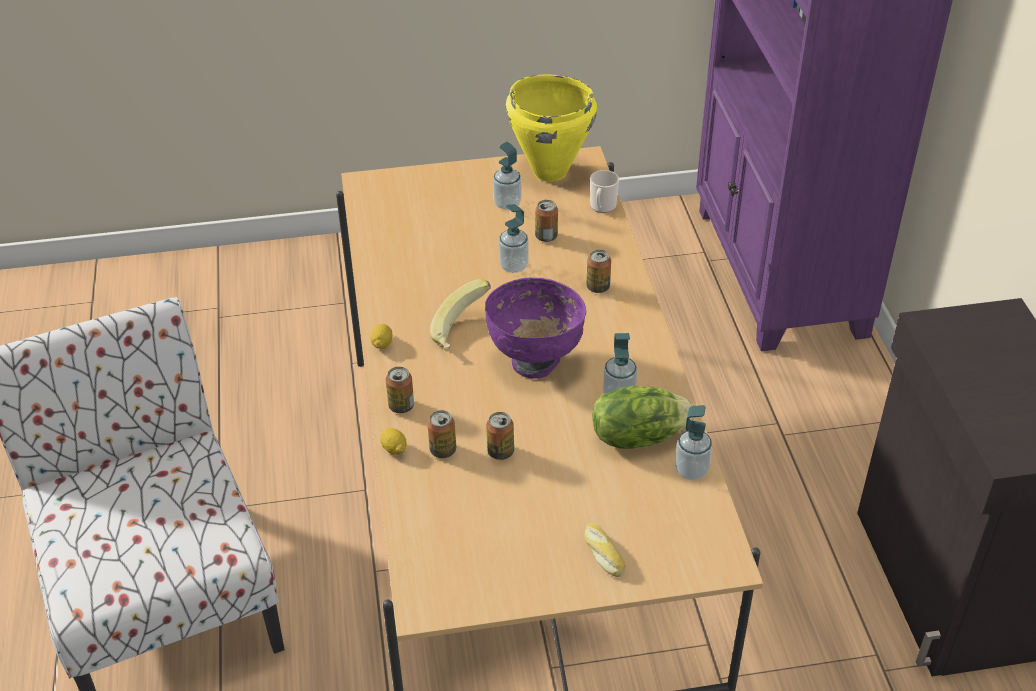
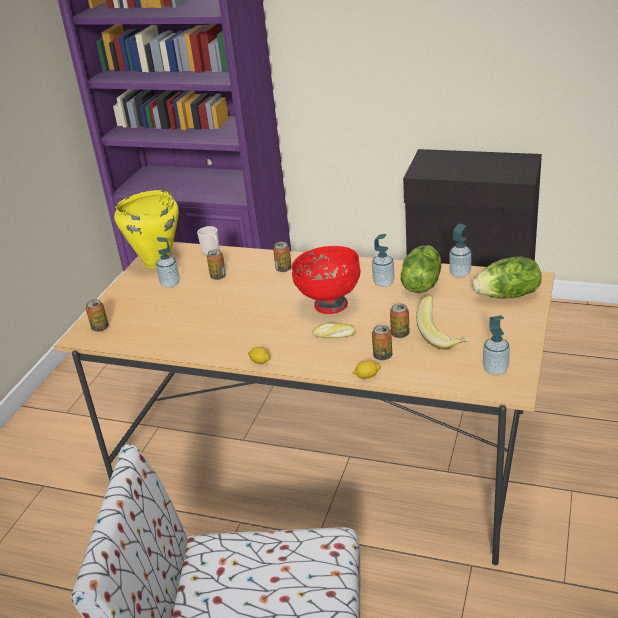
camera: 60 degrees left, 10 degrees down
(401, 406) = (328, 365): can -> can (100, 328)
(462, 332) = (278, 326): banana -> banana (442, 336)
(513, 266) = (234, 294): soap dispenser -> soap dispenser (495, 369)
(535, 361) = (329, 305): purple bowl -> red bowl
(602, 554) = (507, 316): bread -> bread (334, 335)
(659, 542) = (508, 295): none -> lettuce

